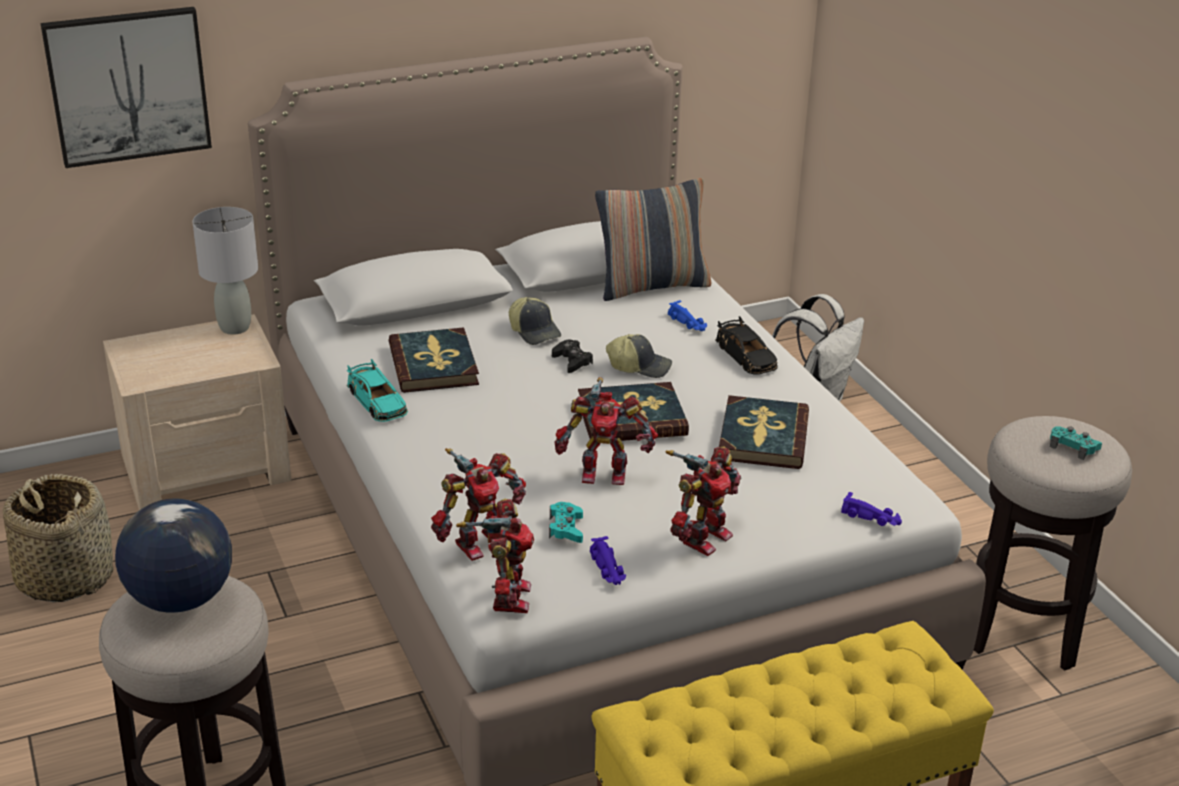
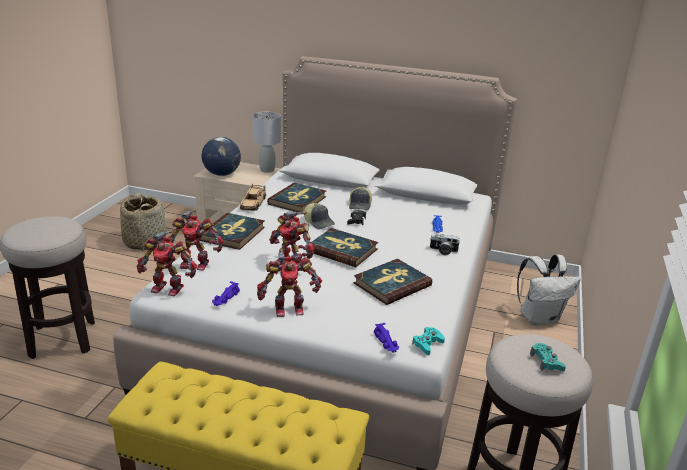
camera: 40 degrees right, 5 degrees down
(128, 86) = (241, 43): picture -> none
(180, 599) = (49, 225): globe -> globe (222, 174)
(377, 402) = (253, 203): turquoise toy car -> beige toy car
(442, 468) = (233, 234): none -> book
(507, 597) = (168, 287): toy robot -> toy robot turned 60 degrees clockwise
(566, 528) = (235, 275): turquoise game controller -> turquoise game controller (427, 344)
(640, 366) = (383, 234): cap -> cap (319, 222)
(652, 286) = (445, 209): pillow -> none
(746, 356) = (443, 251): black toy car -> camera

